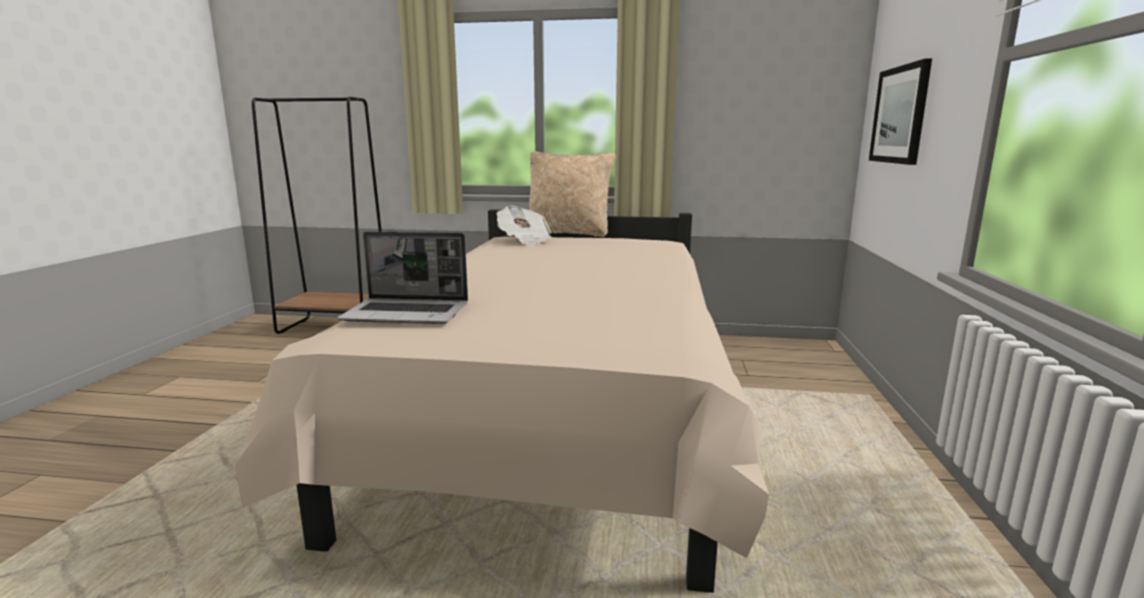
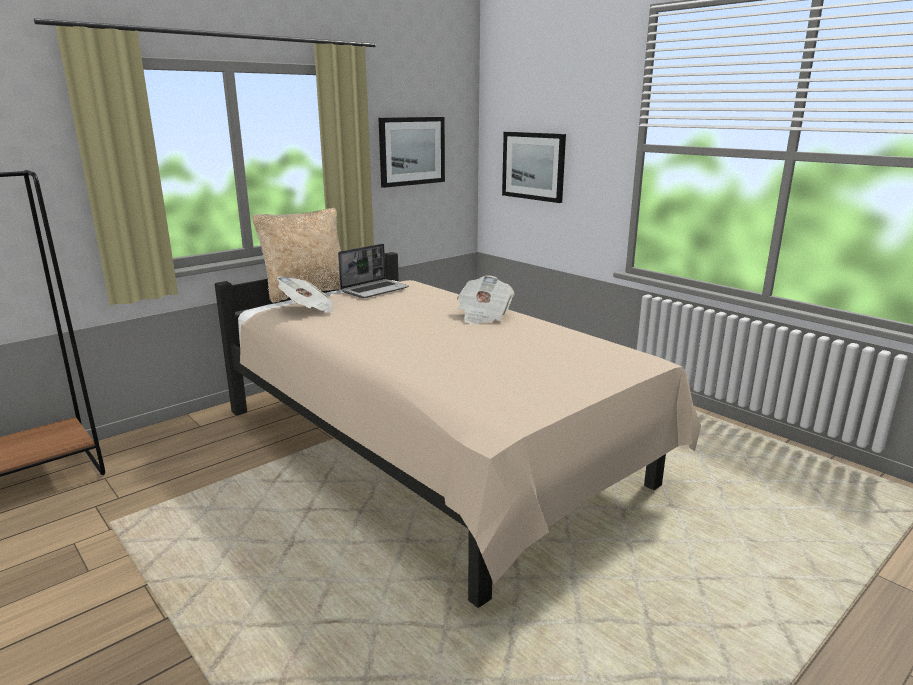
camera: 50 degrees left, 5 degrees up
(408, 313) = (479, 393): laptop -> laptop (375, 290)
(634, 272) = (483, 315): none -> newspaper
(749, 101) = (412, 151): none -> picture

